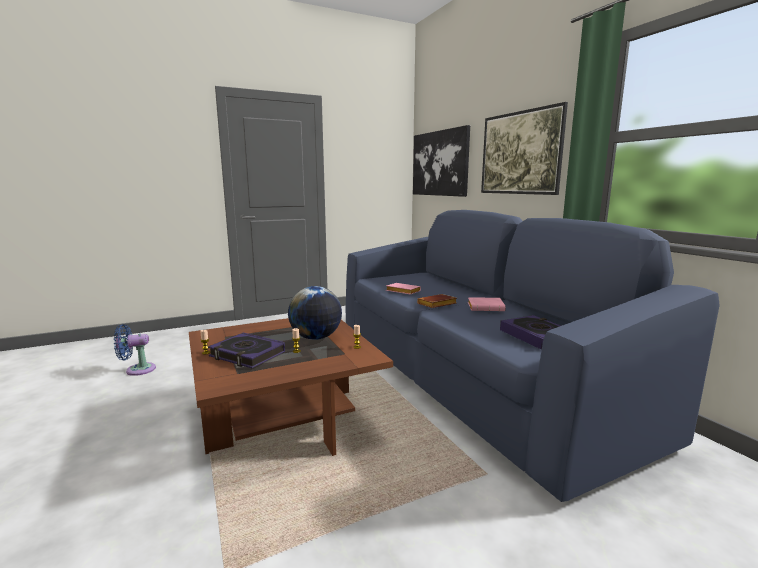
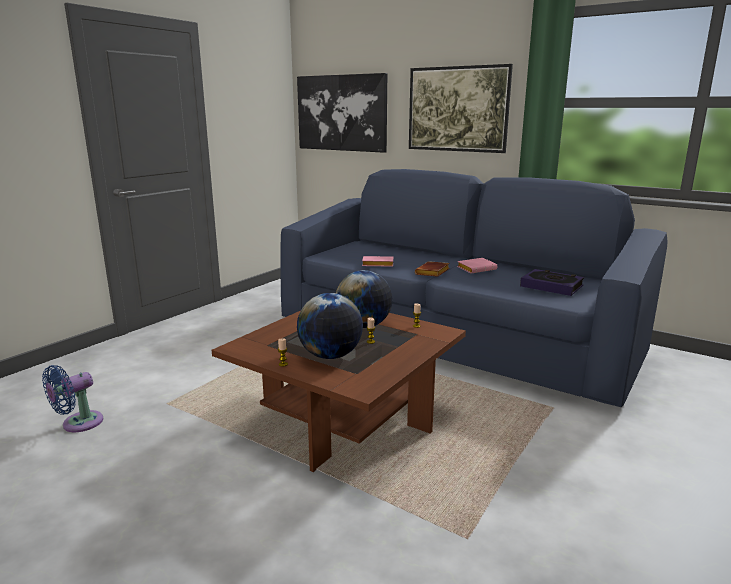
camera: 30 degrees left, 5 degrees up
(247, 355) = (330, 356): book -> globe

